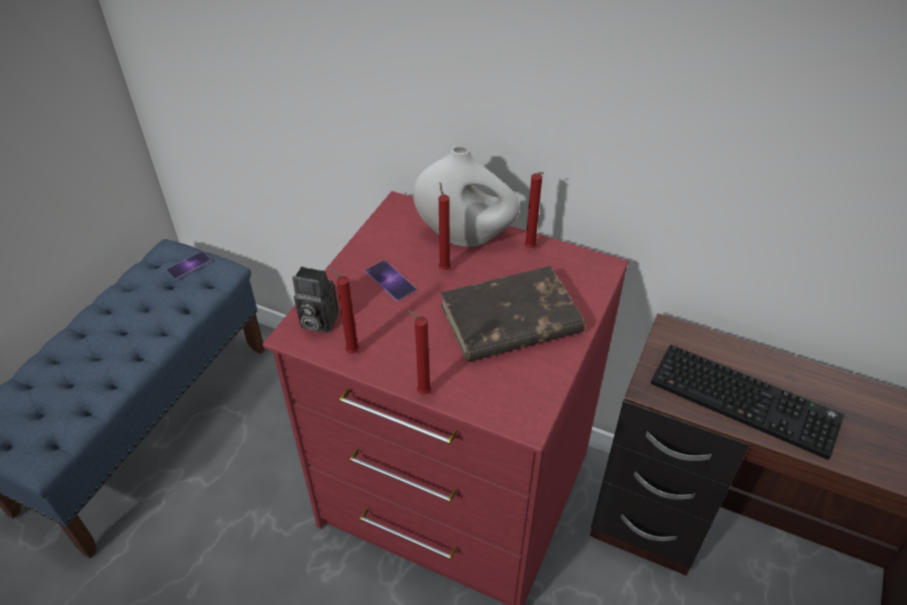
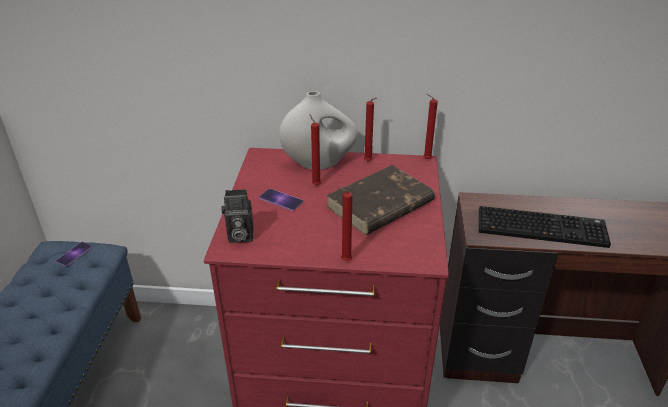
camera: 20 degrees left, 10 degrees down
(350, 351) = (276, 248): red candle -> red candle (425, 159)

